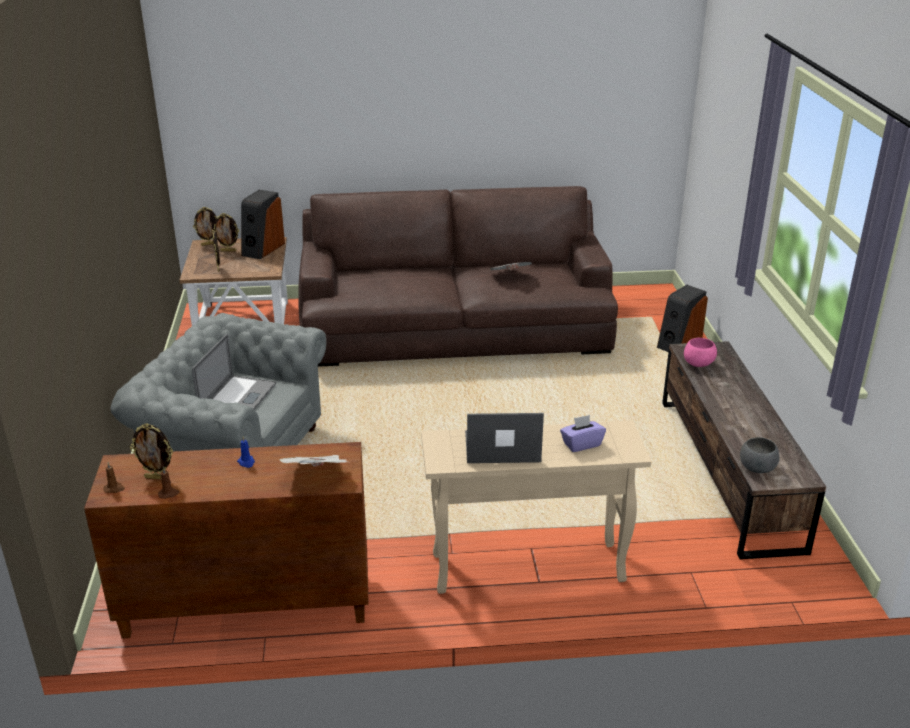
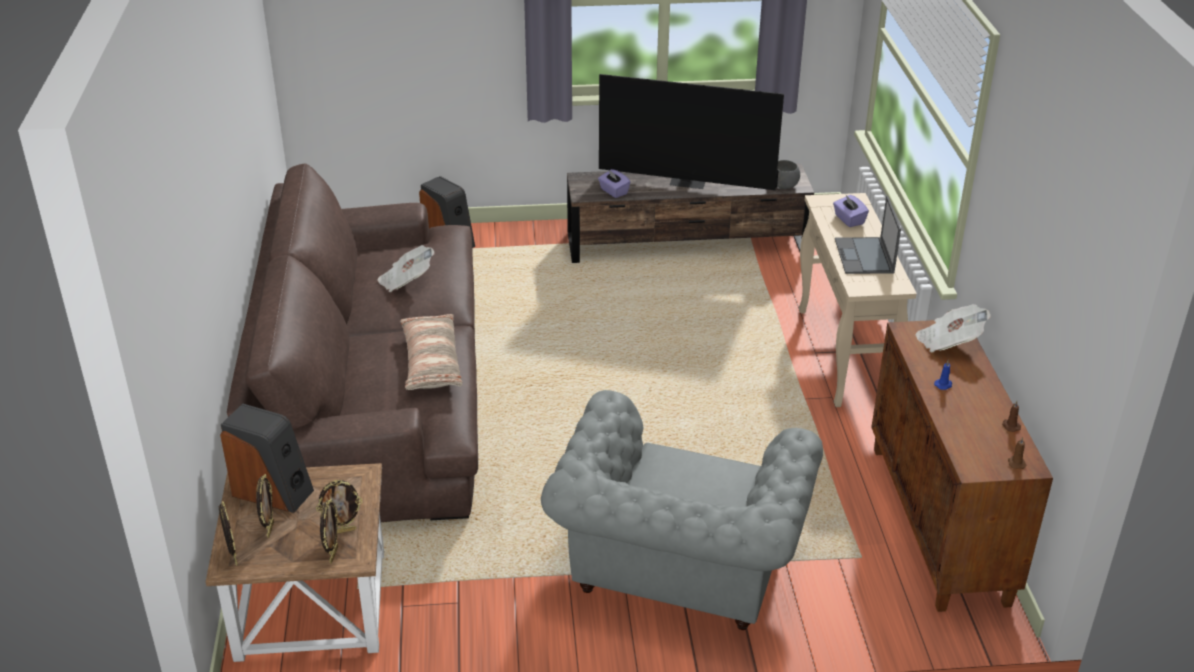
camera: 90 degrees left, 5 degrees up
(157, 478) = (988, 437): picture frame -> picture frame (333, 554)
(238, 398) = (687, 491): laptop -> none
(399, 289) = (431, 362): none -> pillow
(699, 364) = (613, 191): pink bowl -> purple tissue box
(739, 406) = (688, 181): none -> television

